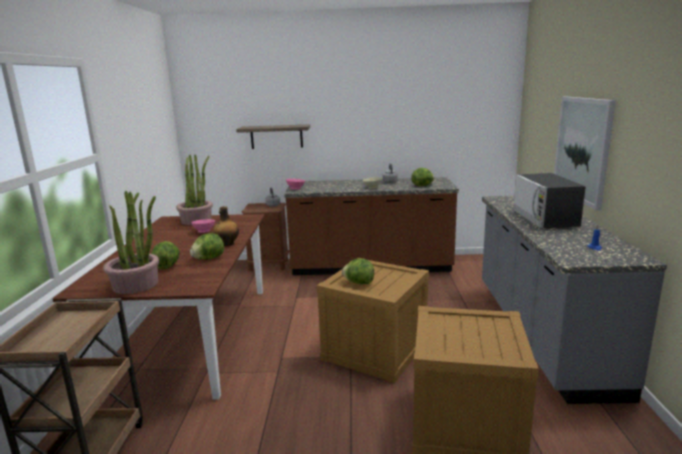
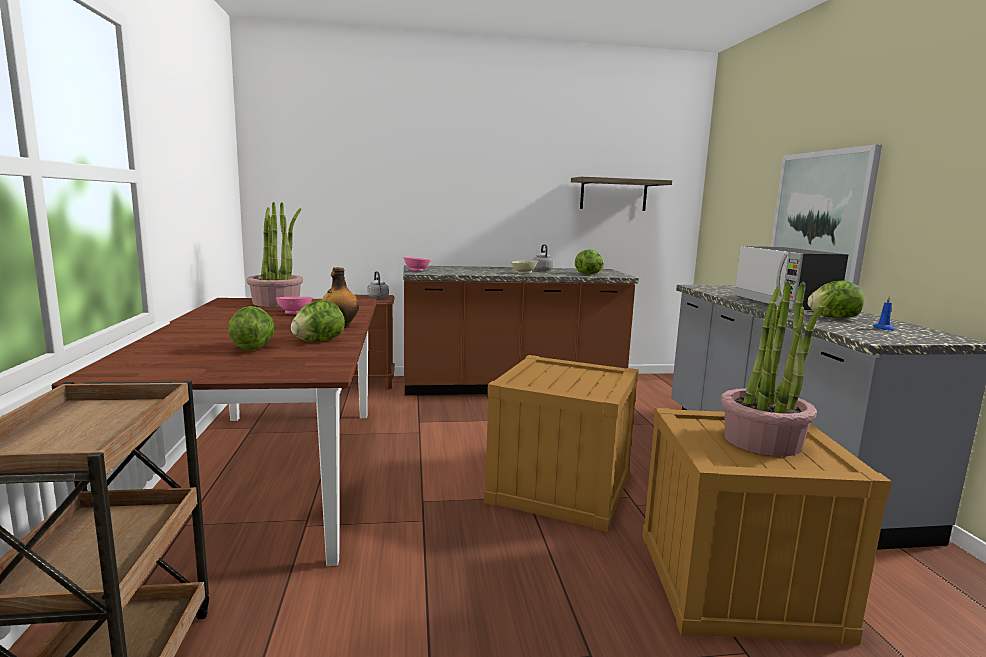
camera: 10 degrees left, 5 degrees down
(136, 284) = (207, 368): potted plant -> potted plant (763, 441)
(276, 136) = (387, 201): shelf -> shelf (613, 194)
(359, 283) = (547, 383): lettuce -> lettuce (833, 318)

